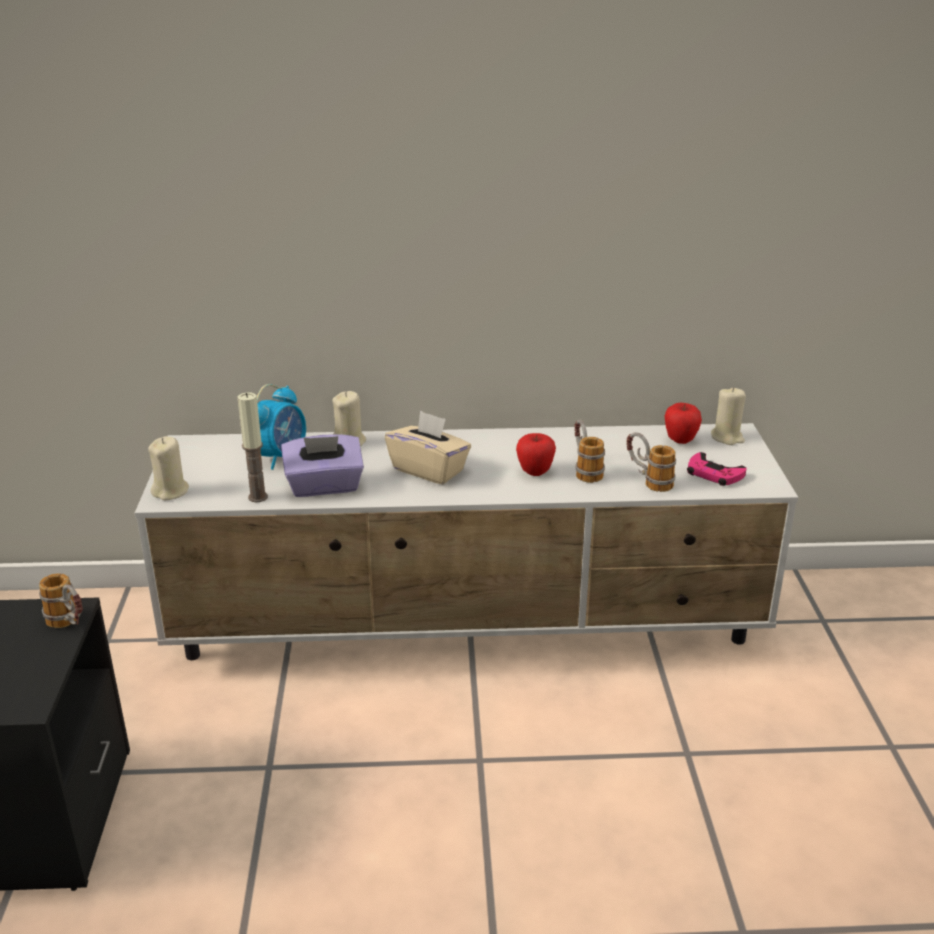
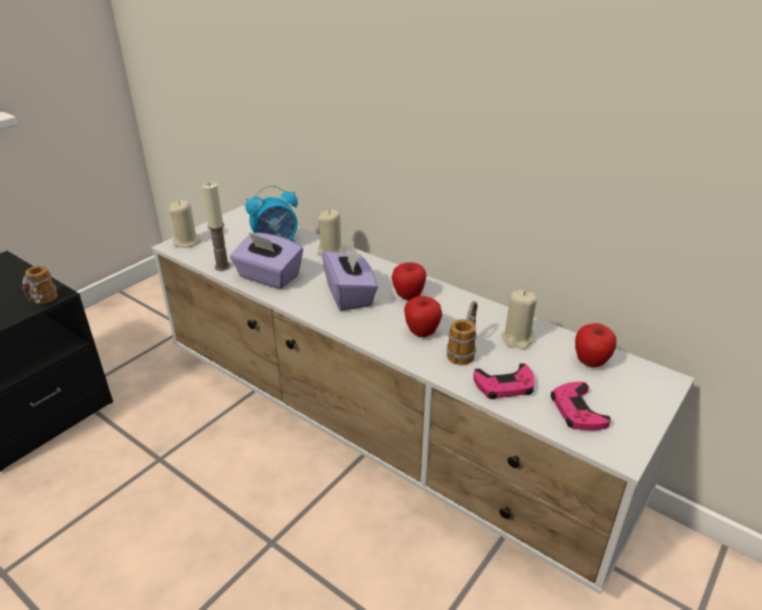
camera: 40 degrees right, 5 degrees up
(429, 470) = (350, 295): beige tissue box -> purple tissue box
(481, 450) = (408, 296): none -> apple
(647, 480) = (504, 386): mug -> pink game controller
(727, 437) = (644, 380): beige candle -> beige candle (517, 339)

